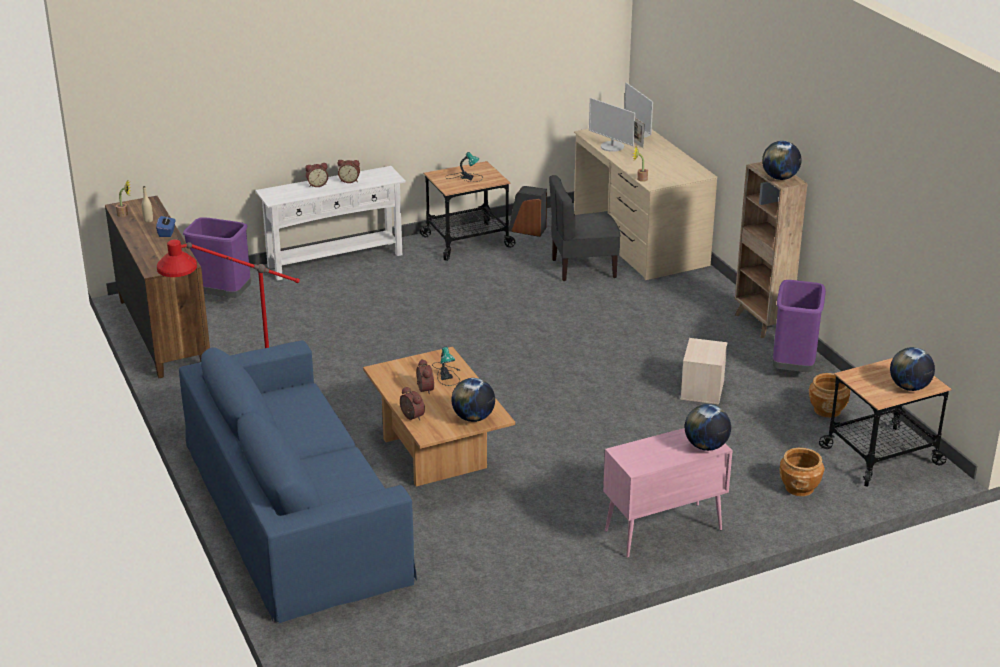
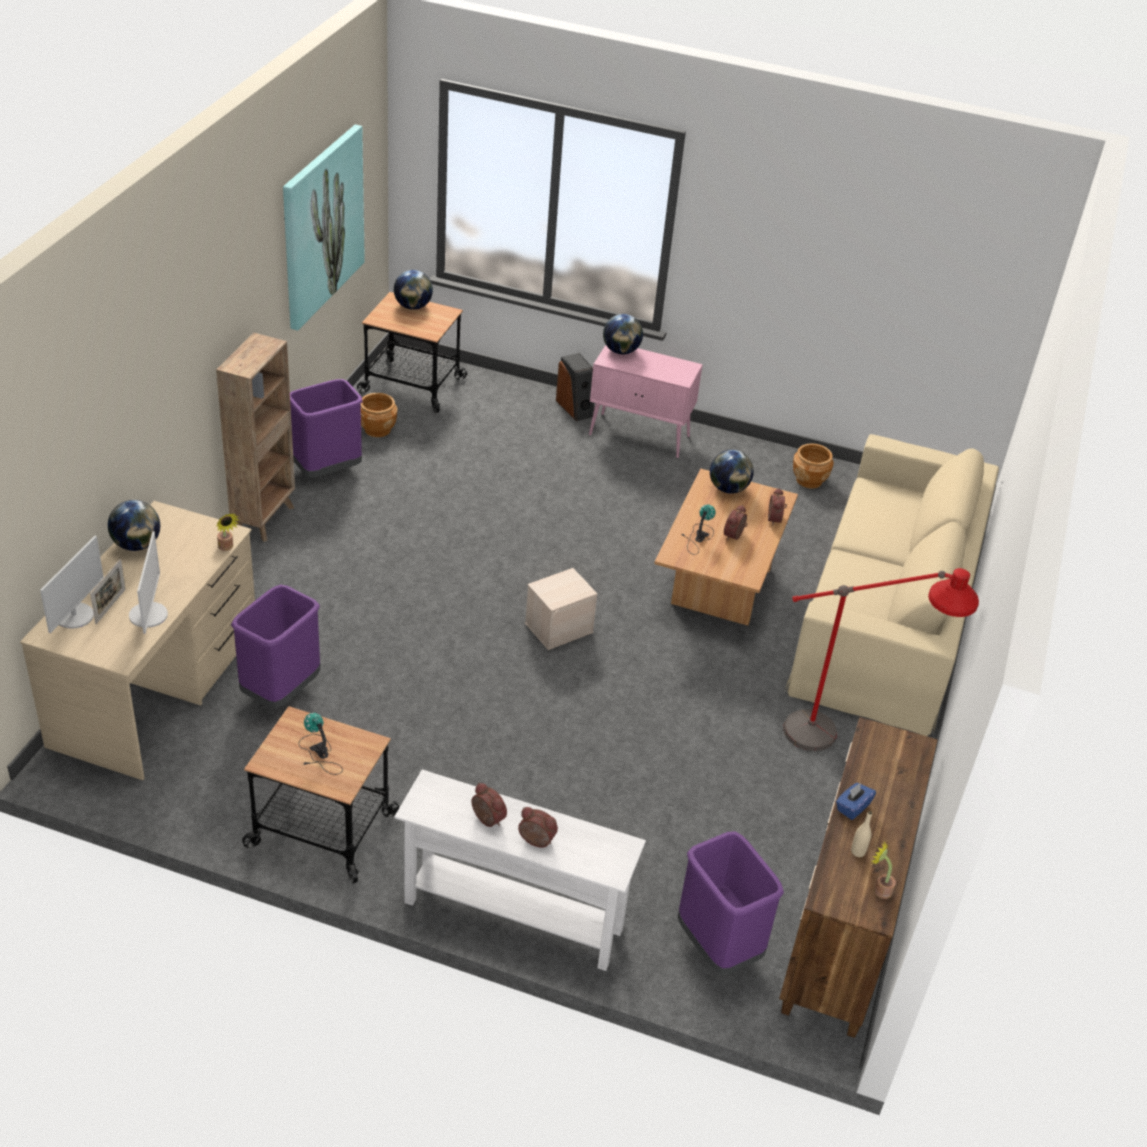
camera: 140 degrees left, 10 degrees up
(294, 509) = (888, 611): blue sofa -> beige sofa
(527, 229) = (228, 798): speaker -> speaker (575, 408)
(583, 268) = (281, 691): grey chair -> purple trash can
(703, 390) = (430, 499): beige storage box -> beige storage box (559, 627)
(779, 178) = (261, 349): globe -> globe (137, 545)
(799, 488) = (504, 403): brown planter -> brown planter (809, 480)
(901, 207) = (321, 225): none -> picture

